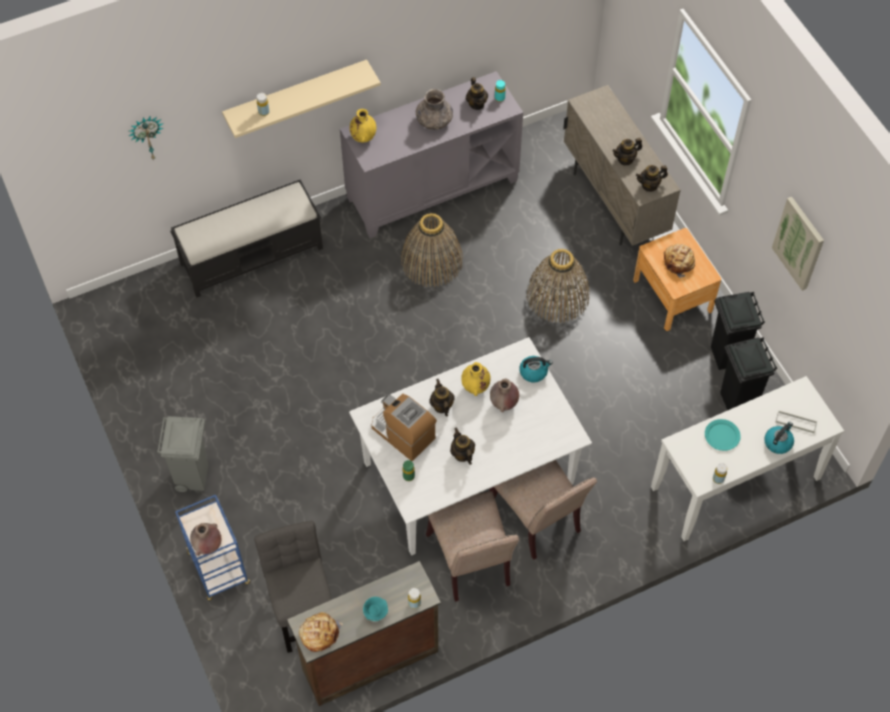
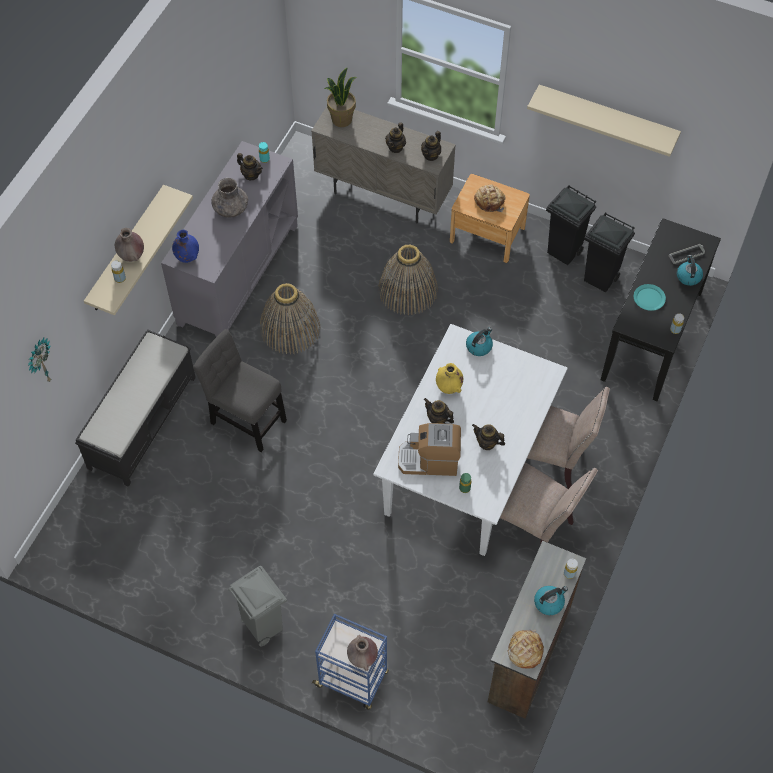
camera: 40 degrees left, 0 degrees up
(302, 609) = (444, 658): grey chair -> grey chair (245, 419)
(363, 138) = (187, 257): yellow vase -> blue vase
(375, 612) = (549, 602): turquoise bowl -> kettle
(504, 403) = (480, 384): brown vase -> brown vase (132, 256)
(602, 106) = (341, 119): none -> potted plant
(736, 483) = (652, 336): white console table -> black console table
(799, 243) = (607, 117): picture -> beige shelf

